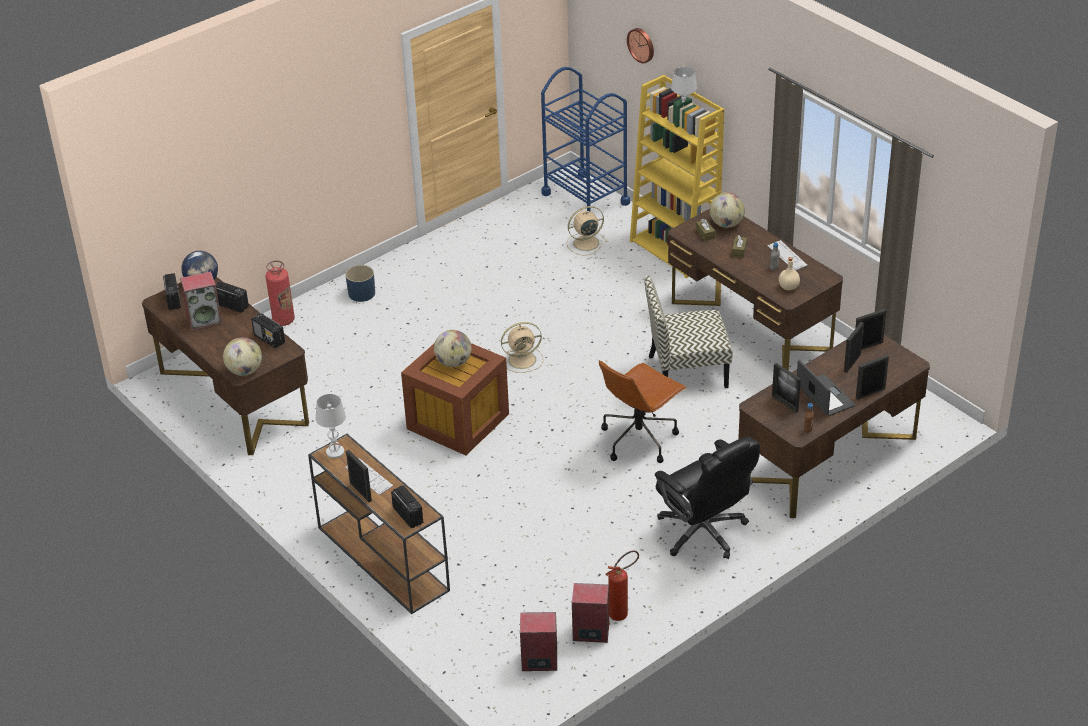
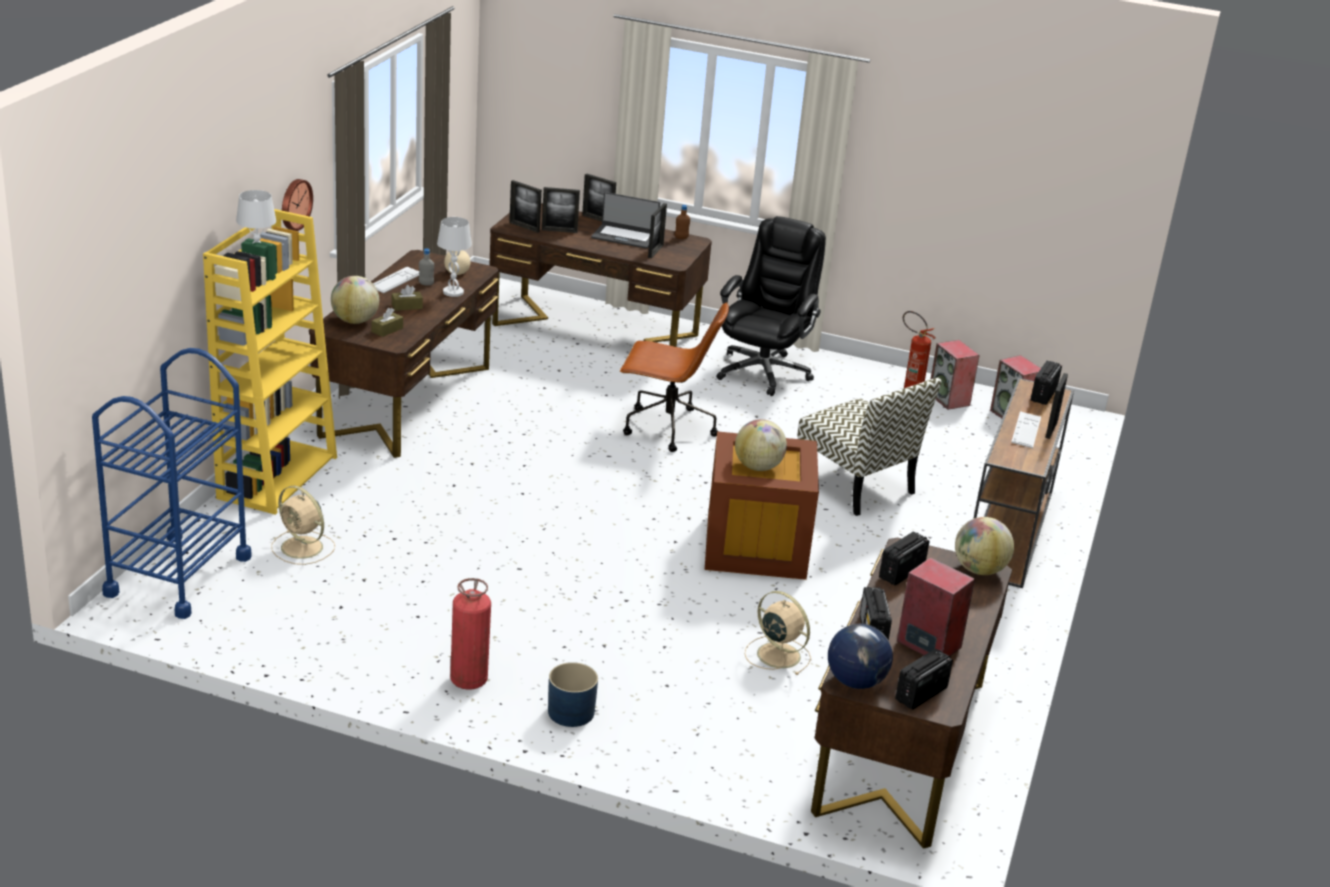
camera: 125 degrees left, 10 degrees down
(269, 339) = (901, 573): radio -> radio turned 150 degrees counterclockwise
(283, 320) = (698, 768): fire extinguisher -> fire extinguisher (468, 680)
(335, 452) = (1021, 461): white table lamp -> white table lamp (453, 292)
(523, 359) = (600, 532): beige fan -> beige fan (777, 654)
(641, 45) = (162, 249): wall clock -> wall clock (294, 204)
(686, 372) = (527, 423): chair -> chair (856, 485)
(824, 396) = (624, 237): laptop -> laptop turned 105 degrees counterclockwise

